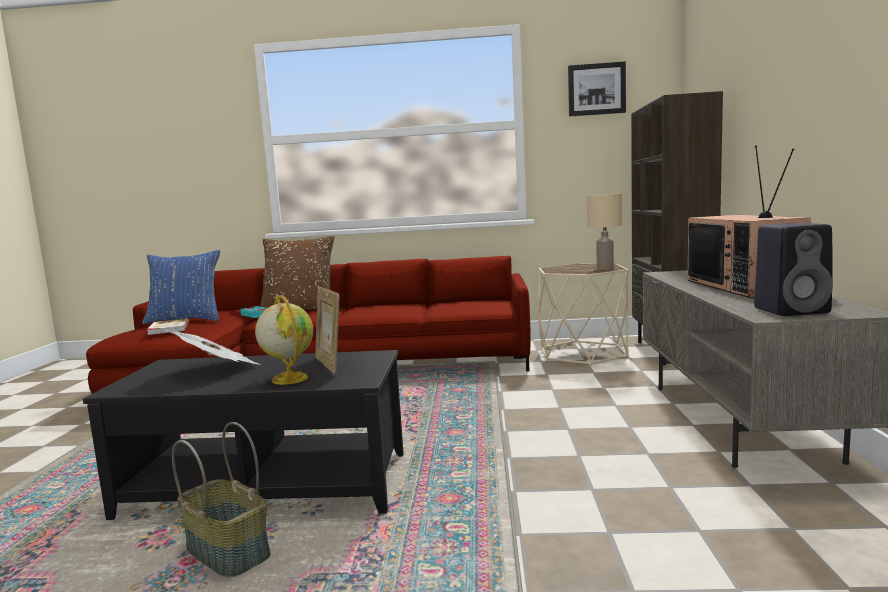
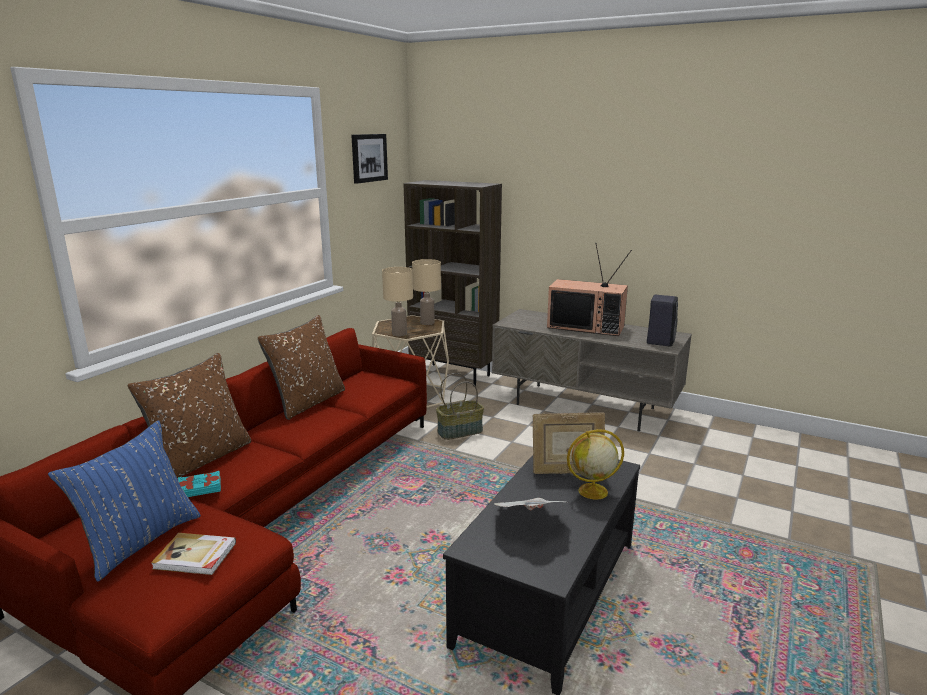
camera: 65 degrees left, 10 degrees up
(229, 552) = (648, 622): basket -> basket (460, 431)
(416, 303) = (308, 402): none -> brown pillow
(553, 270) = (399, 333): none -> beige table lamp

